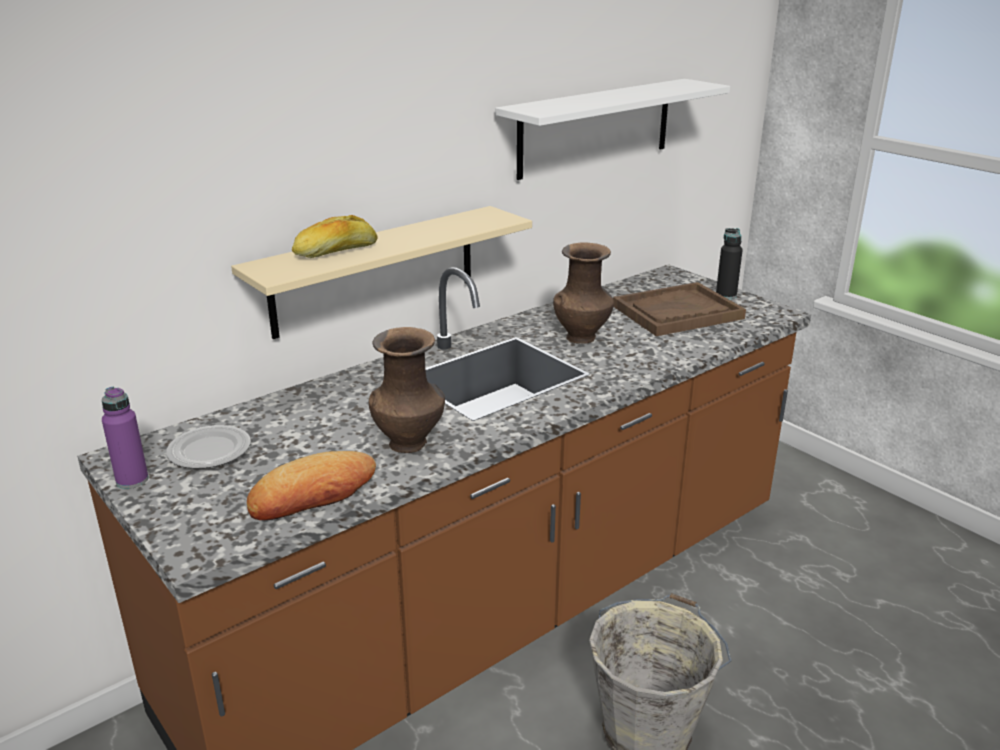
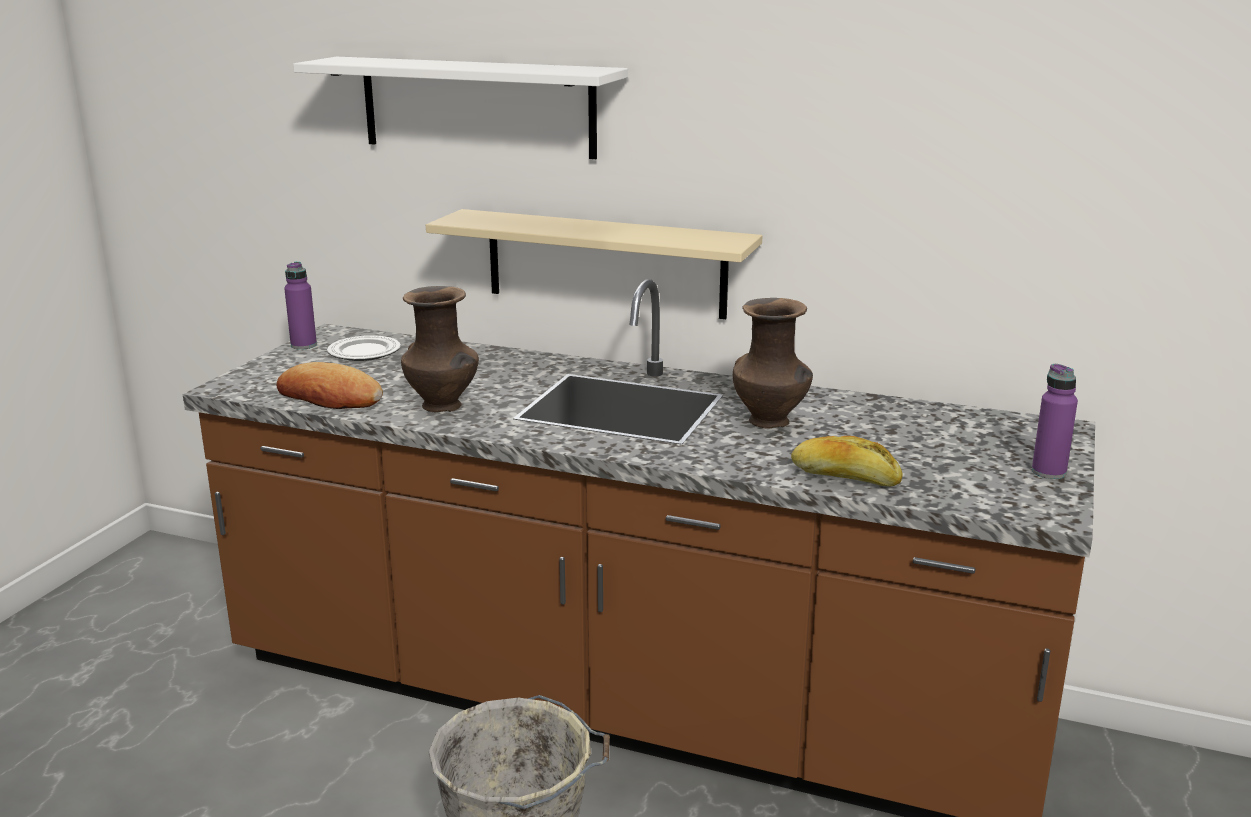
camera: 60 degrees right, 5 degrees down
(336, 252) = (533, 222): bread -> bread (844, 477)
(595, 127) = (951, 175): white shelf -> white shelf (477, 107)
(677, 312) = (932, 454): brown tray -> none
(726, 295) = (1048, 472): black bottle -> purple bottle

